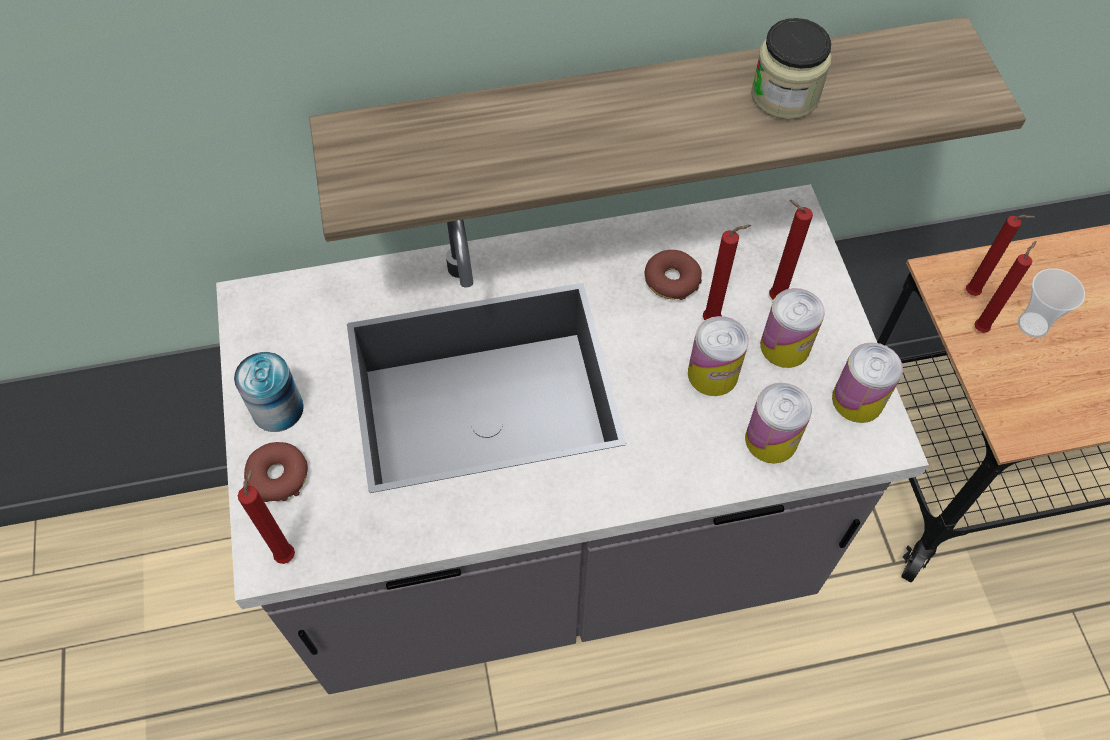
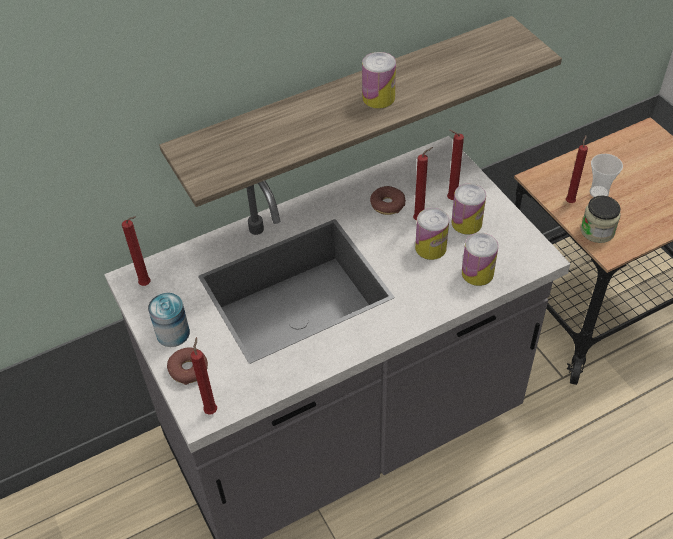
camera: 15 degrees left, 10 degrees down
(785, 95) = (429, 74): jar -> jar (597, 231)
(857, 400) = (518, 240): can -> can (378, 97)
(974, 294) = (559, 184): red candle -> red candle (147, 284)

